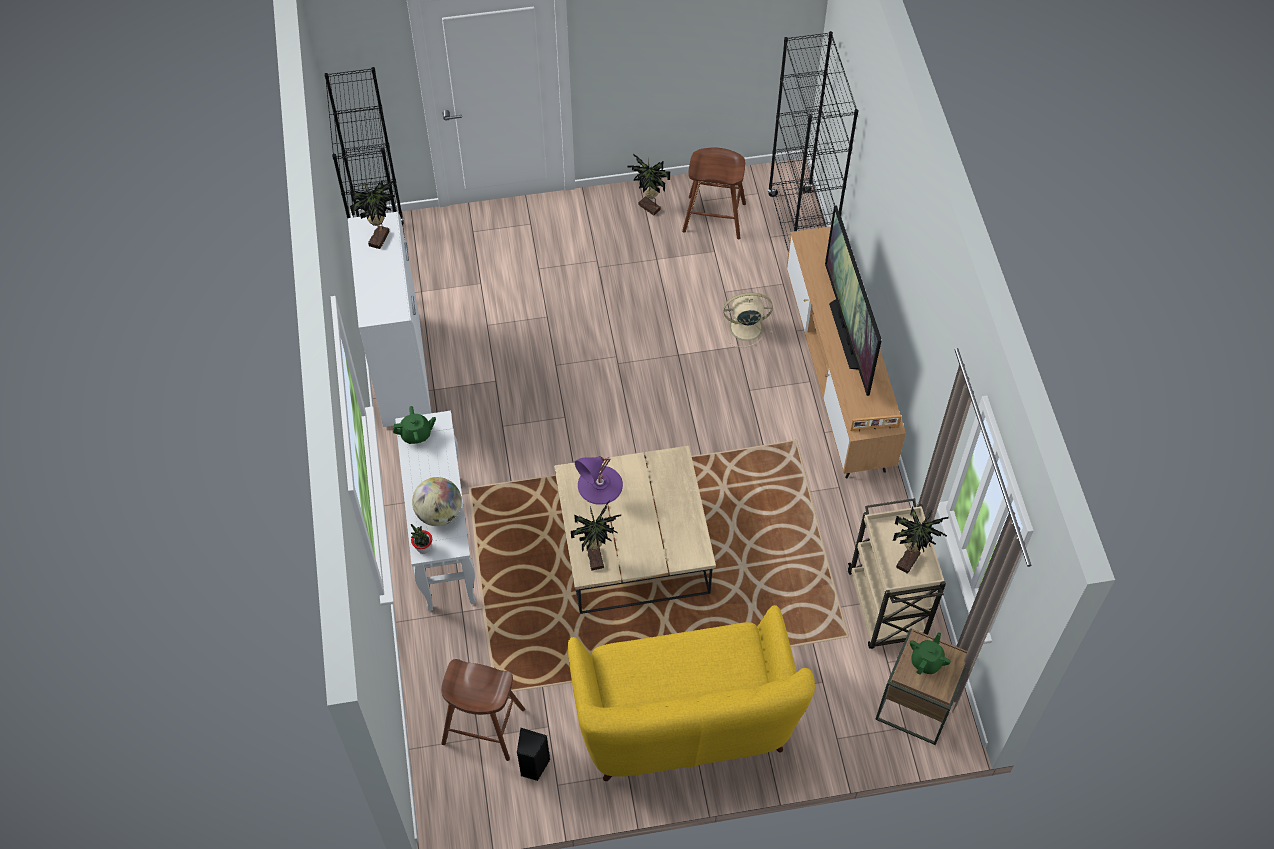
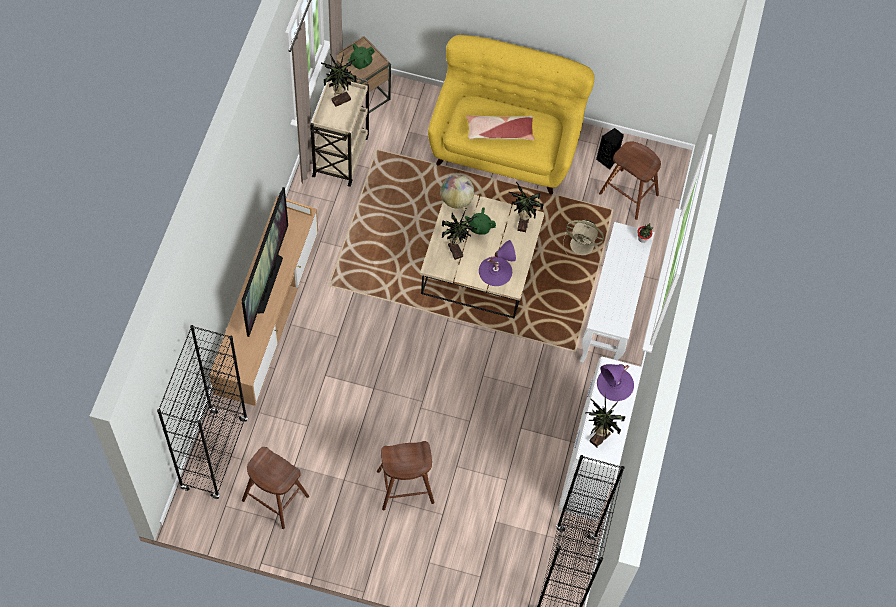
camera: 160 degrees left, 5 degrees up
(382, 297) = (615, 384): none -> purple table lamp
(416, 434) = (618, 319): green teapot -> green teapot (479, 227)
(439, 513) = (623, 257): globe -> globe (456, 200)
(590, 277) = (405, 486): none -> brown stool
(648, 208) = (323, 532): potted plant -> potted plant (456, 250)
(688, 666) = (499, 132): none -> pillow
(744, 327) = (311, 388): beige fan -> beige fan (583, 245)

